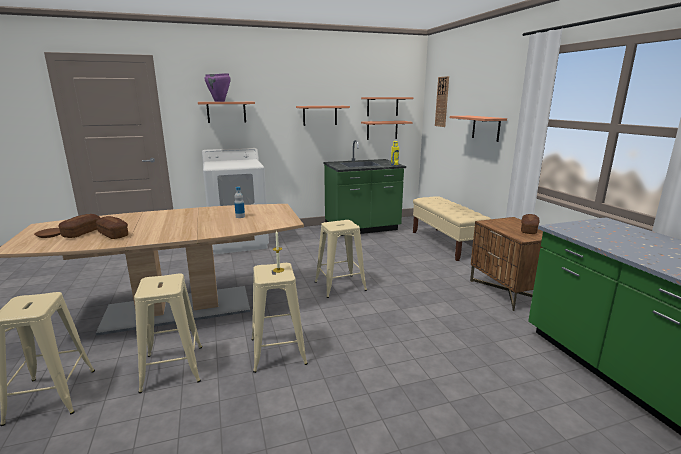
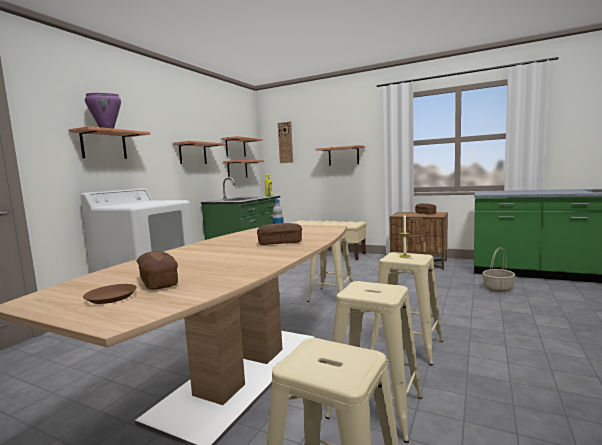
camera: 45 degrees left, 10 degrees down
(113, 234) = (214, 270): bread -> bread (280, 243)
(504, 361) = (498, 288): none -> basket

